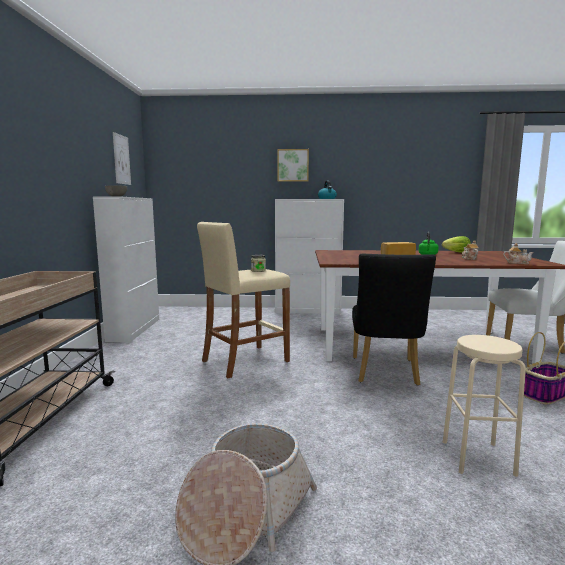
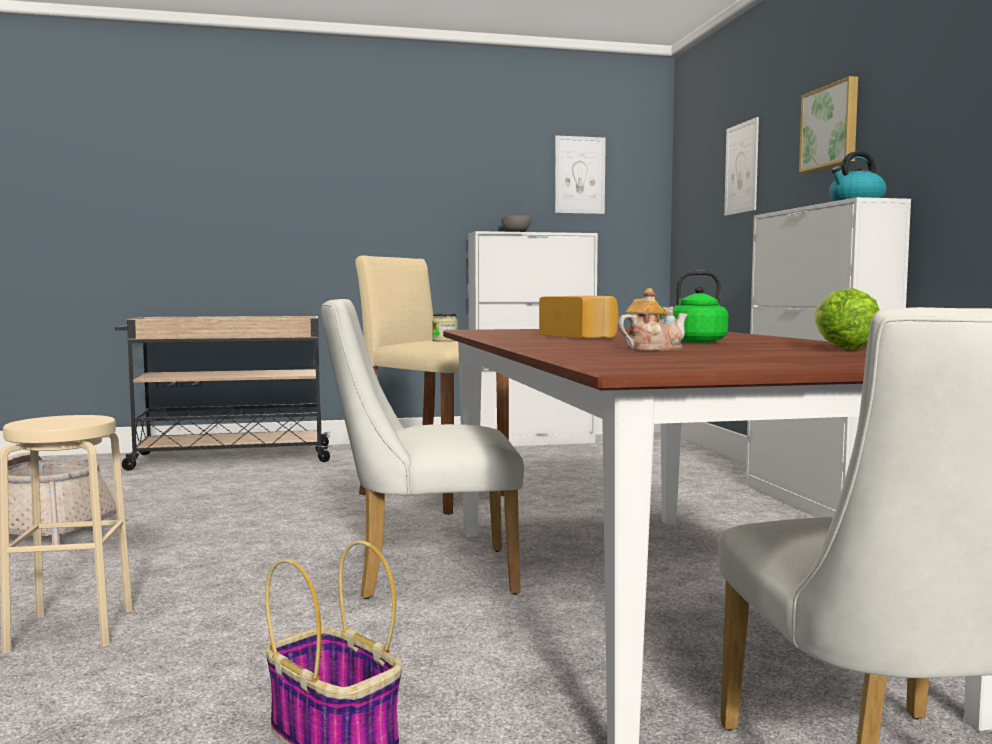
camera: 75 degrees right, 5 degrees down
(224, 171) = (741, 168): none -> picture
(385, 373) = (422, 574): black chair -> white chair
(517, 263) = (589, 358): teapot -> none

